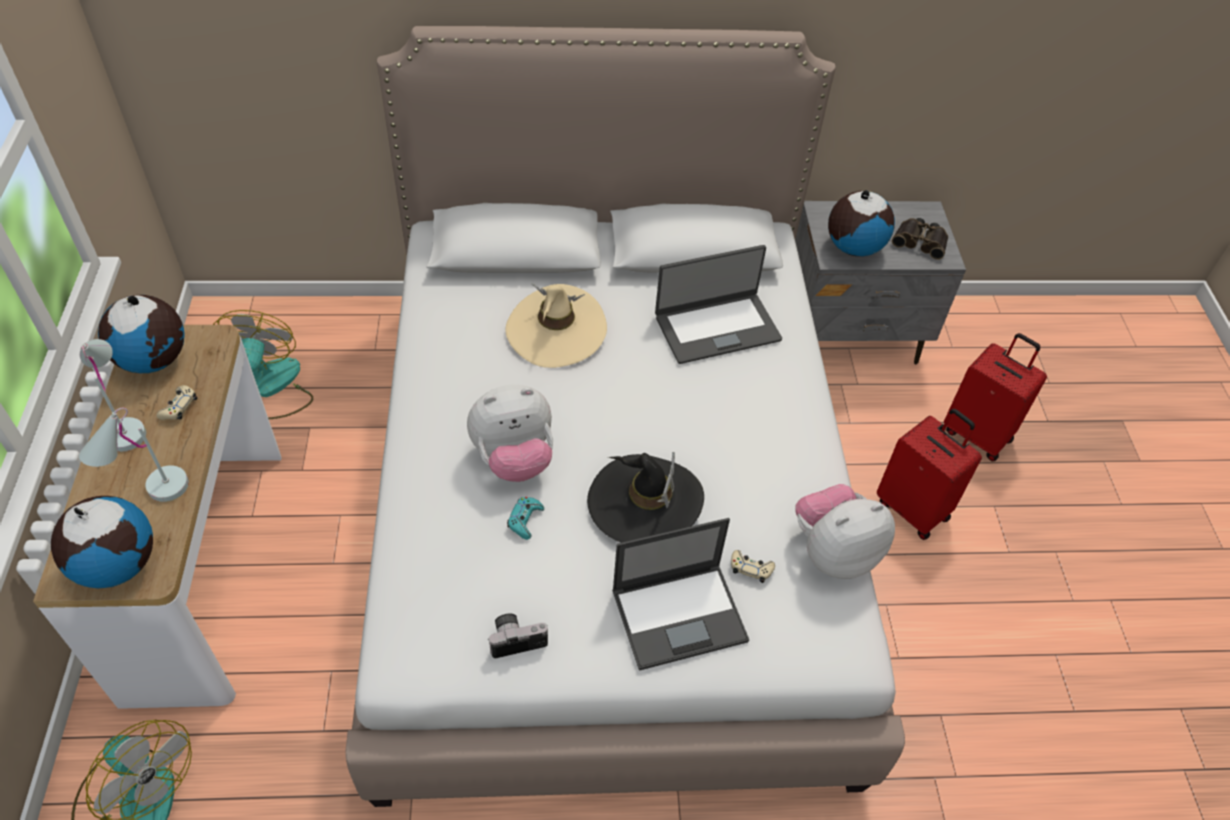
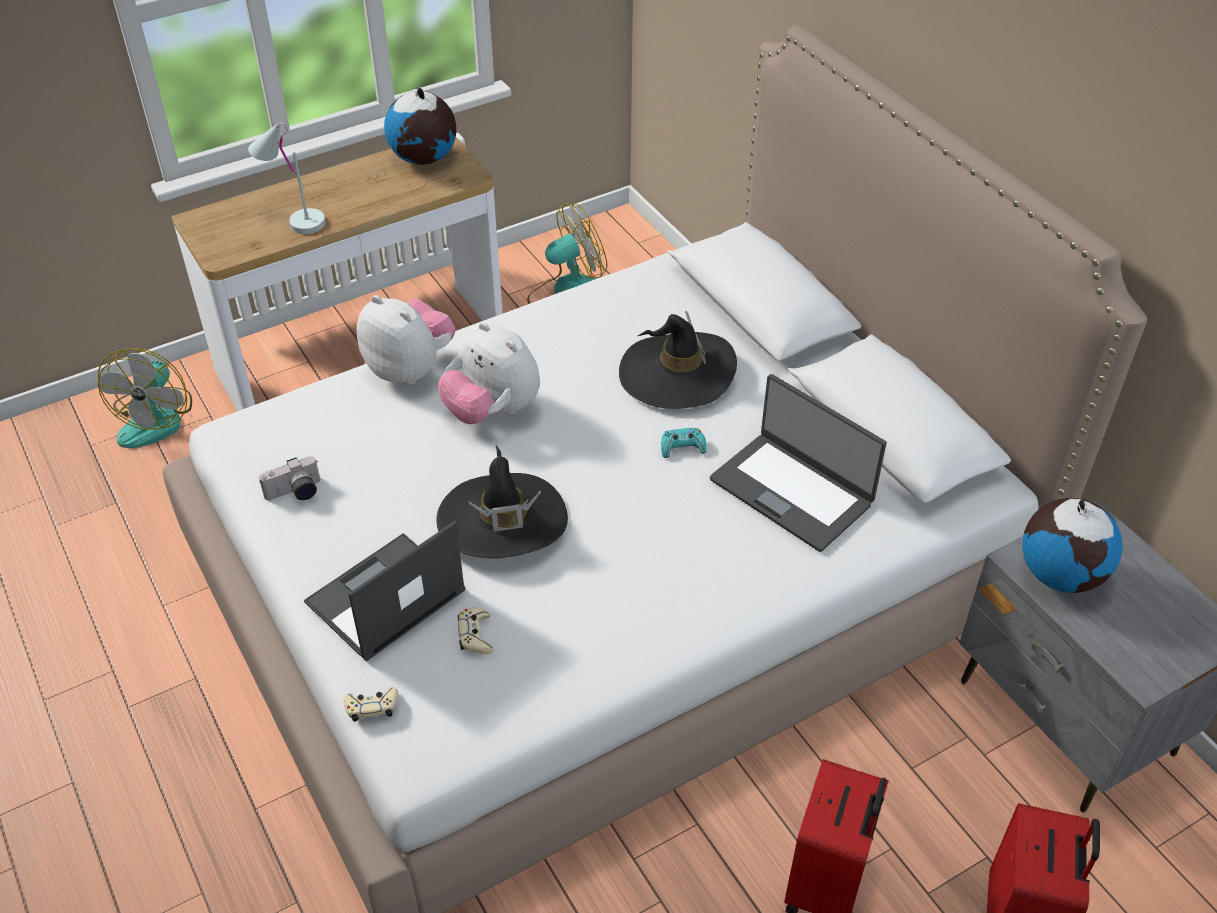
camera: 65 degrees right, 5 degrees down
(117, 564) = (222, 236): globe -> none
(125, 423) = (352, 176): white table lamp -> none
(179, 407) = (386, 192): beige game controller -> beige game controller (372, 707)
(517, 638) = (295, 493): camera -> camera turned 105 degrees clockwise
(525, 520) = (423, 445): turquoise game controller -> turquoise game controller (682, 447)
(556, 330) = (677, 373): beige hat -> black hat
(680, 615) = (384, 598): laptop -> laptop turned 90 degrees clockwise
(833, 552) = (542, 701): plush toy -> plush toy (410, 369)
(920, 241) = (1147, 641): binoculars -> none

